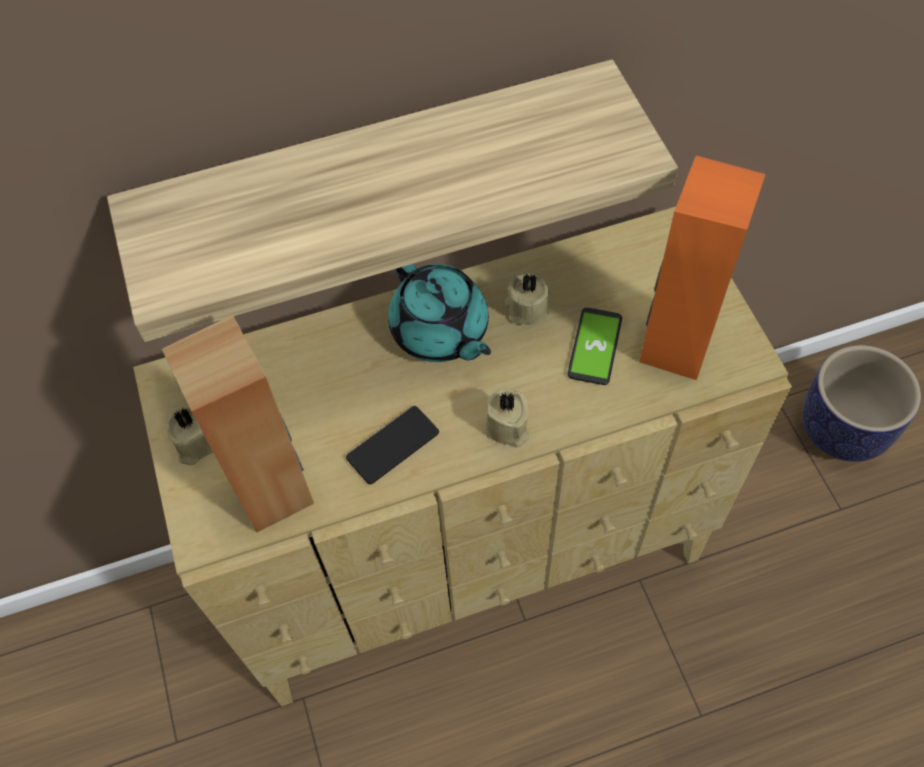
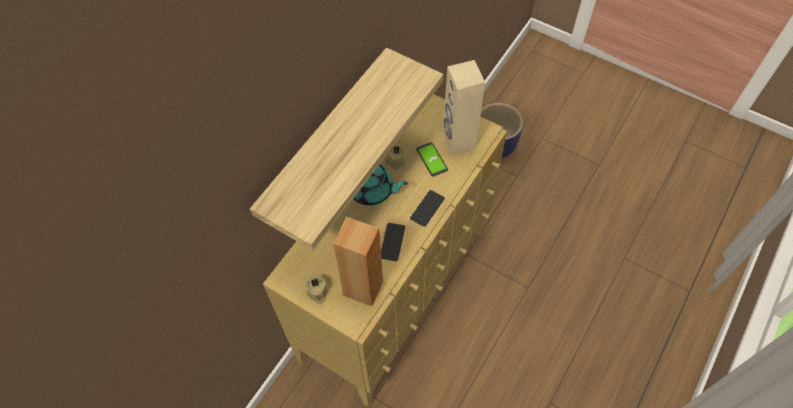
camera: 40 degrees left, 0 degrees up
(507, 428) = (427, 208): beige candle -> phone
(675, 345) = (458, 141): orange speaker -> beige speaker

